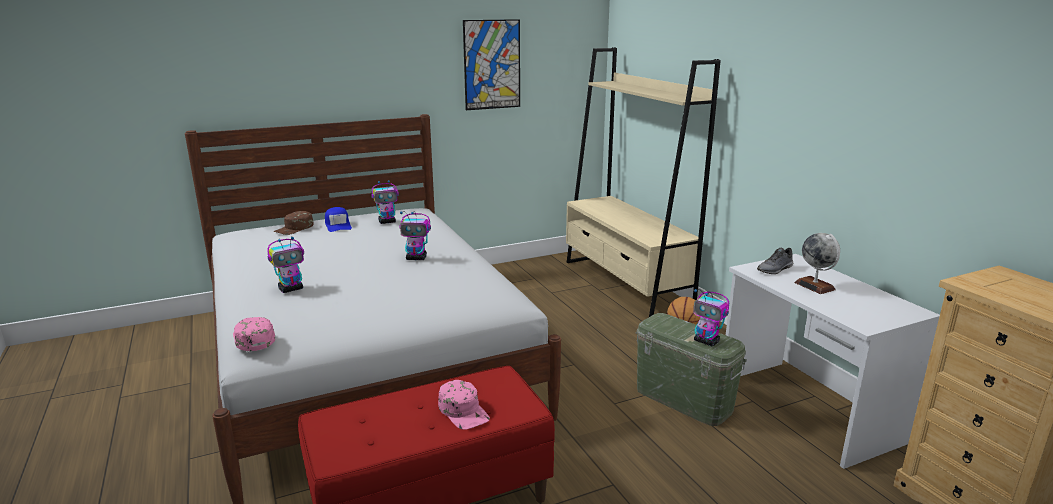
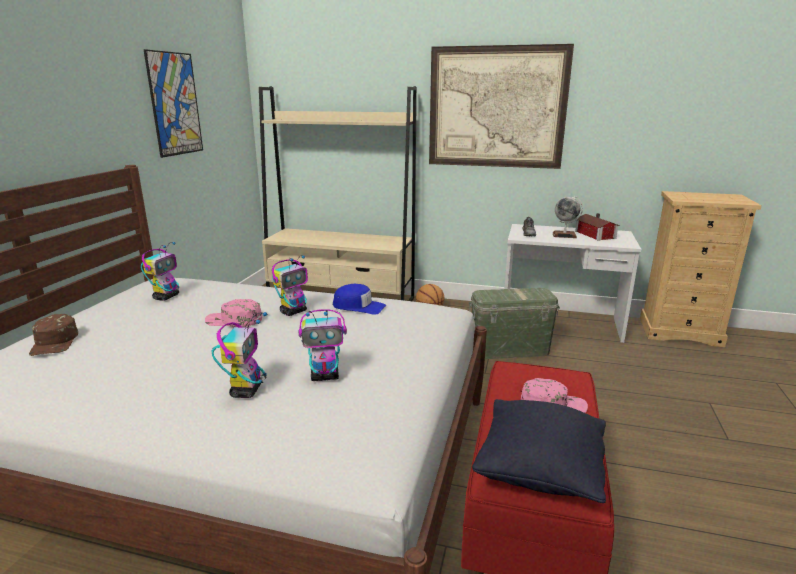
camera: 50 degrees left, 0 degrees up
(253, 338) = (346, 451): pink cap -> pink cap (234, 320)
(338, 225) = (111, 319): blue cap -> blue cap (359, 306)
(353, 432) = (539, 472): none -> black pillow
(707, 341) = (533, 295): toy robot -> toy robot (325, 376)
(799, 95) = (496, 108): none -> picture
(860, 300) = (595, 235): none -> toy house

